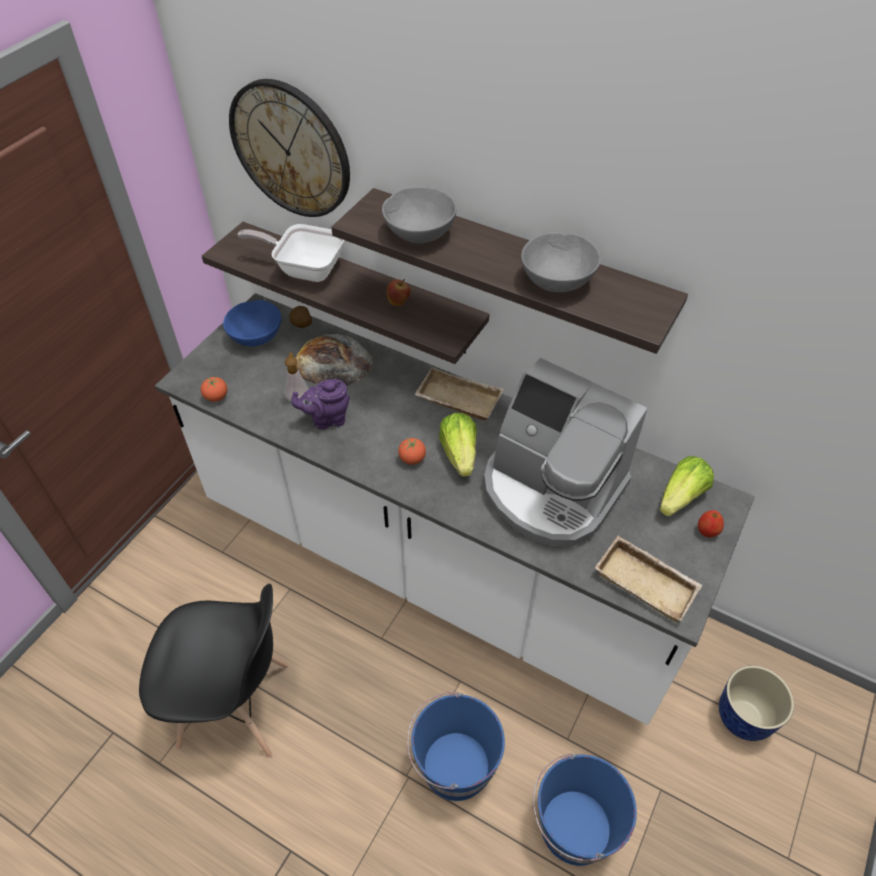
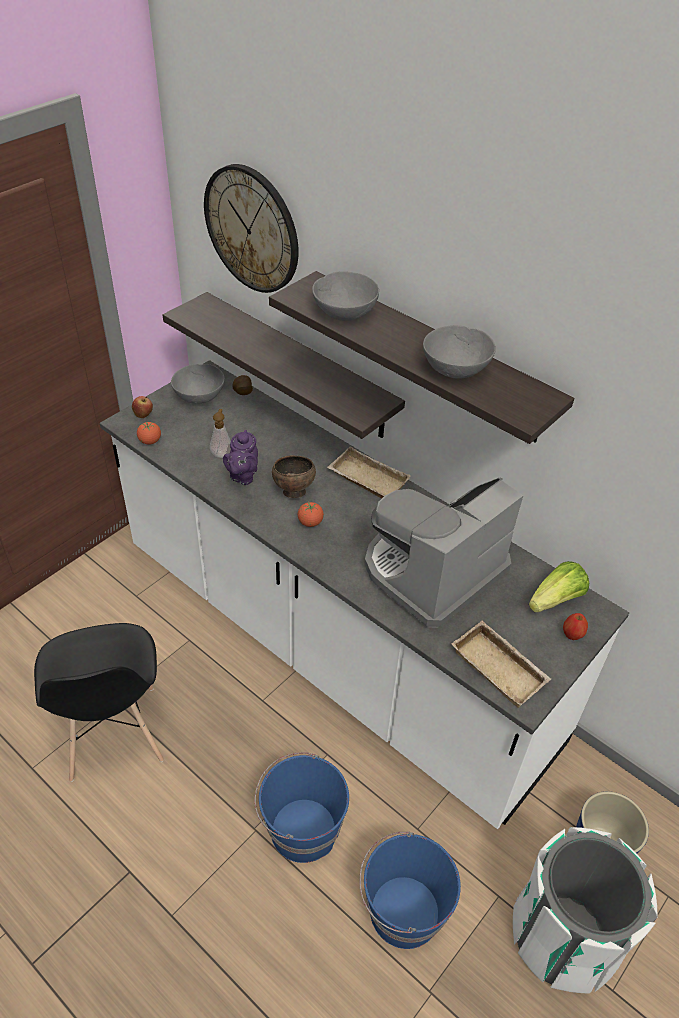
camera: 10 degrees right, 5 degrees down
(236, 706) = (113, 734): black chair -> black chair turned 60 degrees clockwise
(256, 336) = (199, 396): blue bowl -> grey bowl
(304, 268) = (249, 338): frying pan -> none
(326, 419) = (242, 476): purple teapot -> purple teapot turned 75 degrees counterclockwise
(333, 362) = (262, 429): bread -> none
(384, 427) = (293, 491): none -> brown bowl
(399, 302) = (325, 378): apple -> apple (143, 415)
(459, 454) = (355, 526): lettuce -> none
(551, 490) = (432, 571): coffee machine -> coffee machine turned 90 degrees clockwise
(731, 815) = (564, 936): none -> white trash can

